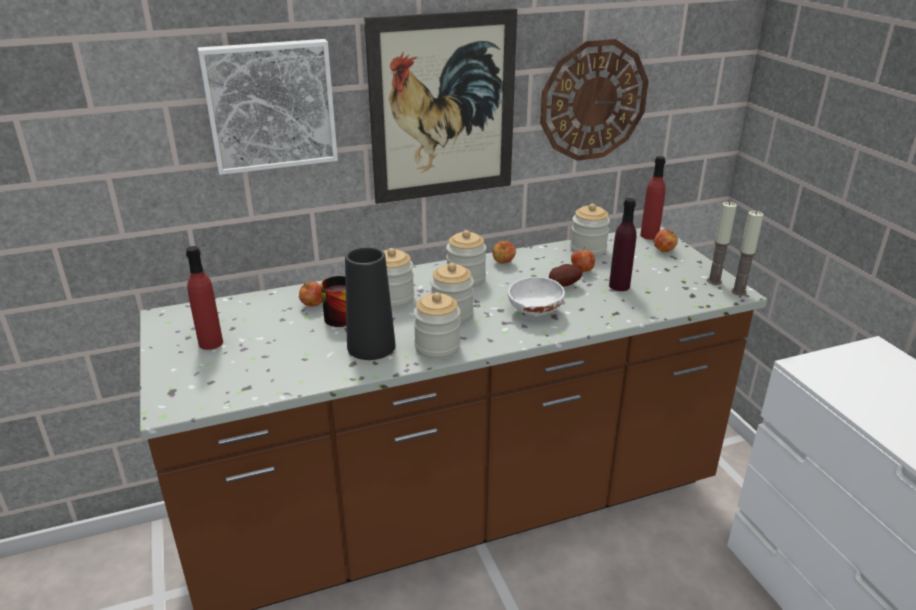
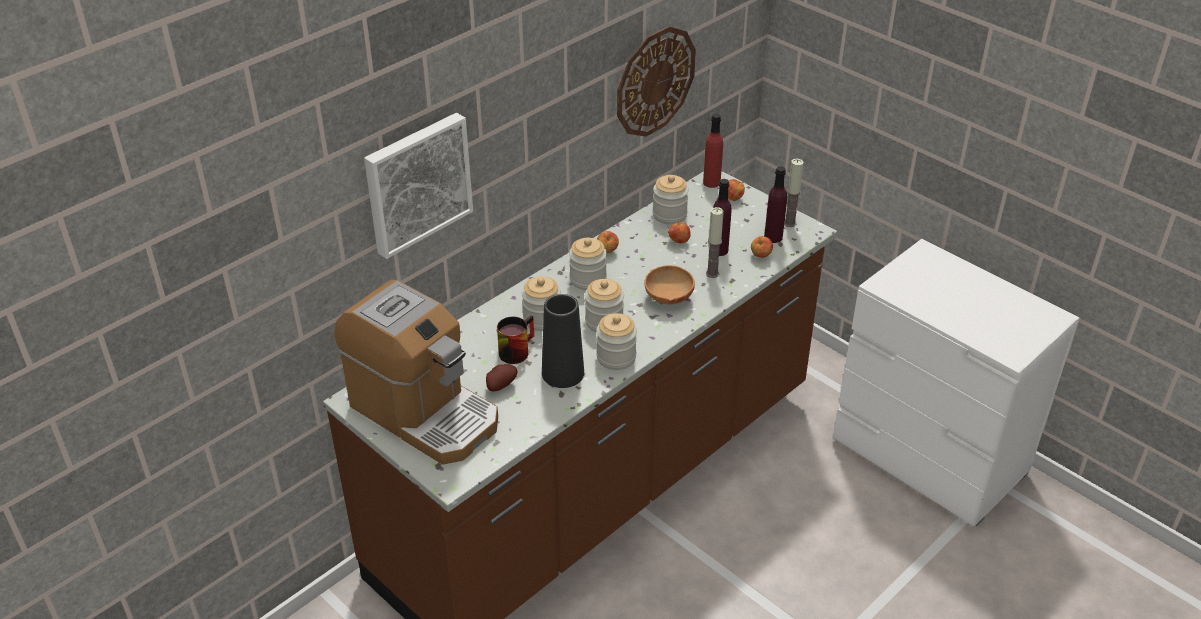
camera: 25 degrees left, 10 degrees up
(210, 343) = (424, 412): red bottle -> coffee machine
(313, 305) = (478, 348): apple -> apple (761, 256)
(443, 108) = (544, 133): picture -> none
(534, 312) = (668, 298): white bowl -> brown bowl
(563, 285) = (673, 263): potato -> potato (500, 385)
(687, 288) = (773, 237): none -> purple bottle
(739, 292) = (813, 229): candle -> candle (712, 273)

